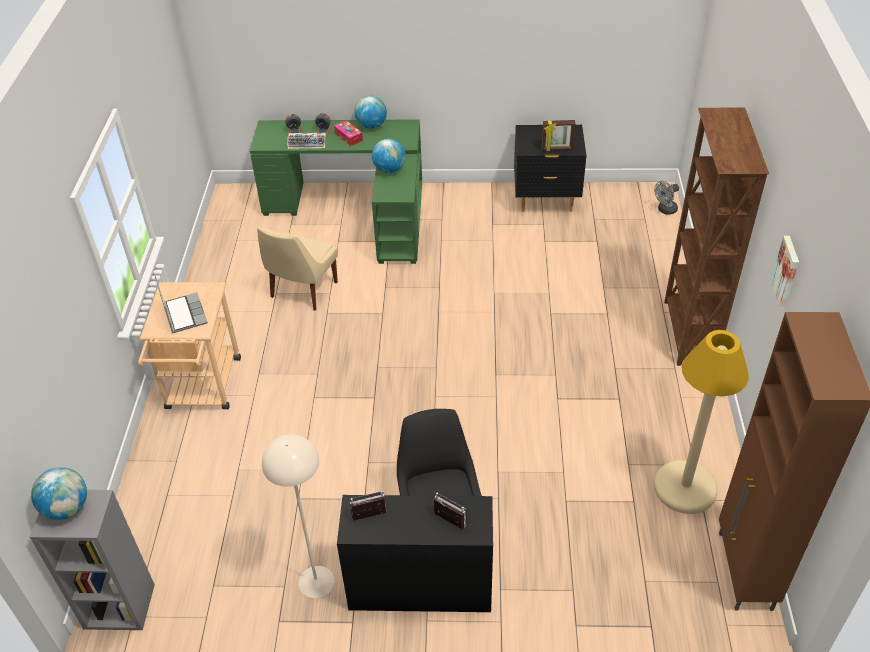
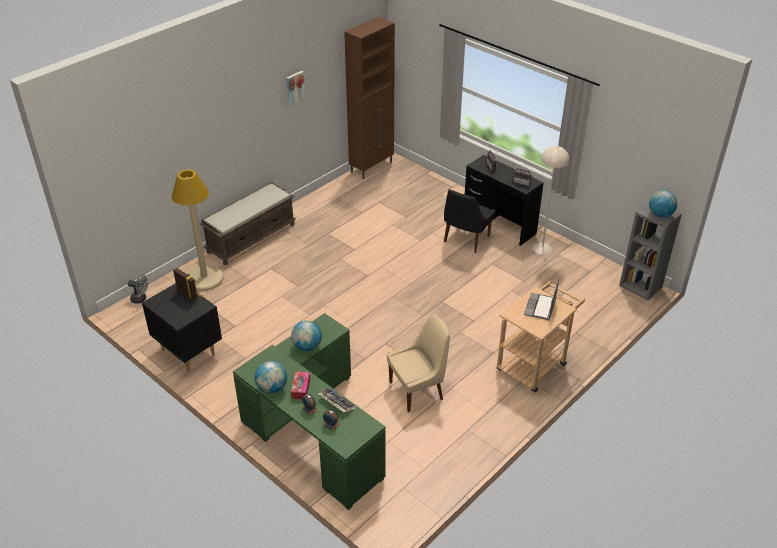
camera: 140 degrees left, 5 degrees down
(685, 488) = (353, 195): beige floor lamp -> beige floor lamp (205, 278)
(688, 333) = (251, 238): brown bookcase -> brown bench

